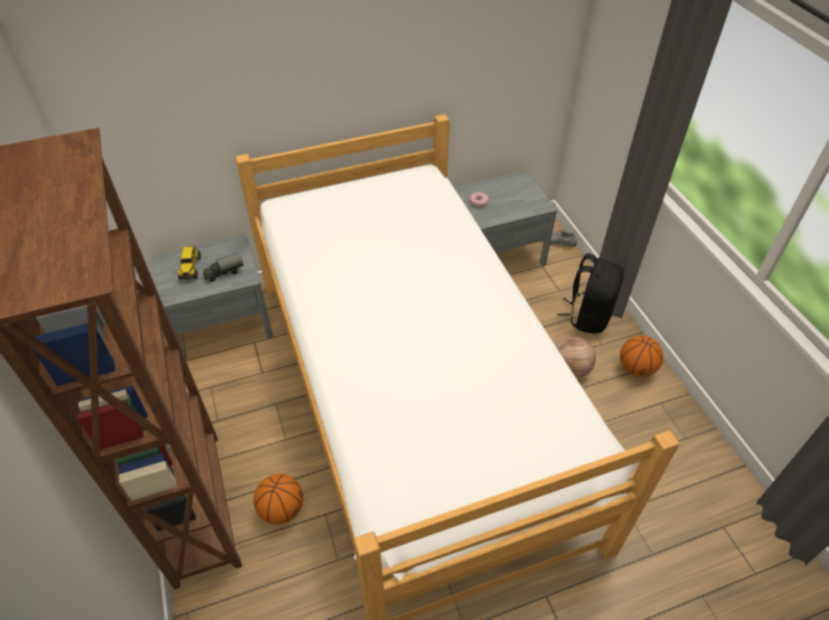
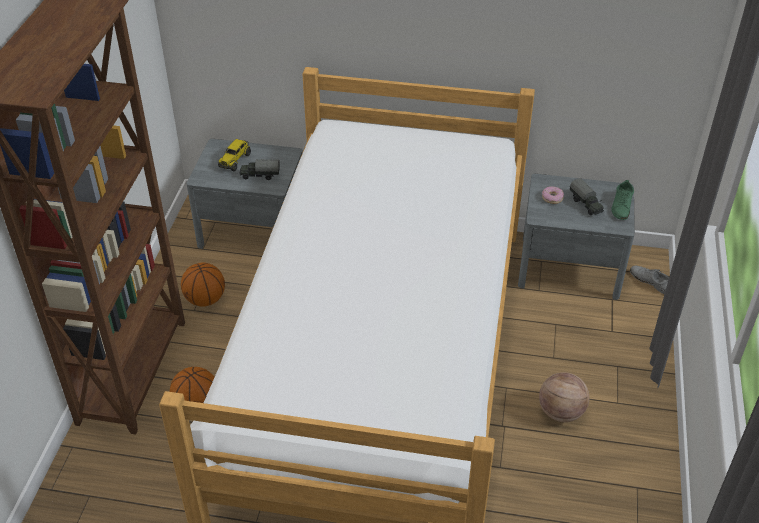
camera: 30 degrees right, 5 degrees down
(506, 198) = (586, 204): none -> toy truck
(532, 190) = (621, 206): none -> green shoe
(587, 316) = (624, 369): black backpack -> none
(636, 368) = (637, 443): basketball -> basketball (205, 300)

